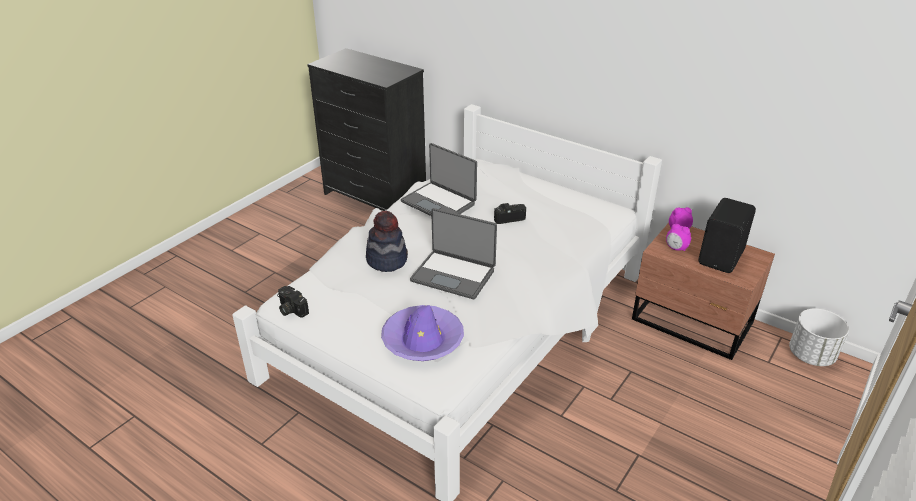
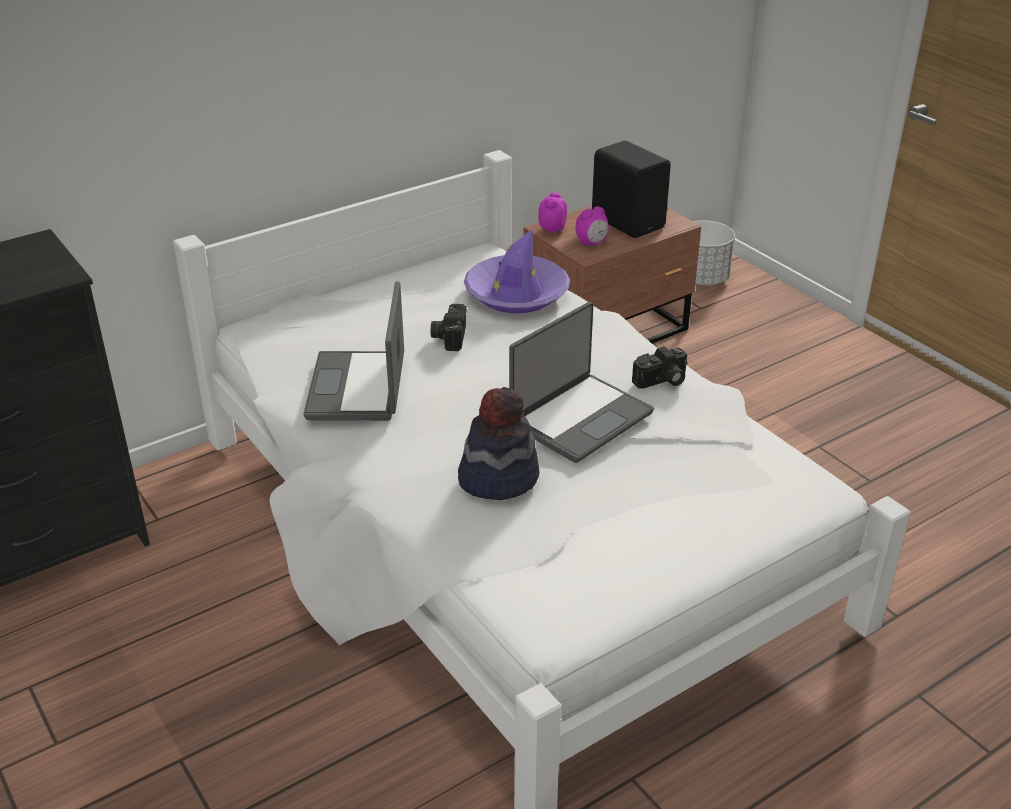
camera: 70 degrees left, 0 degrees up
(290, 309) = (577, 622): camera -> camera (662, 381)
(422, 340) = (721, 485): purple hat -> purple hat (516, 294)
(439, 202) = (359, 388): laptop -> laptop turned 120 degrees clockwise

